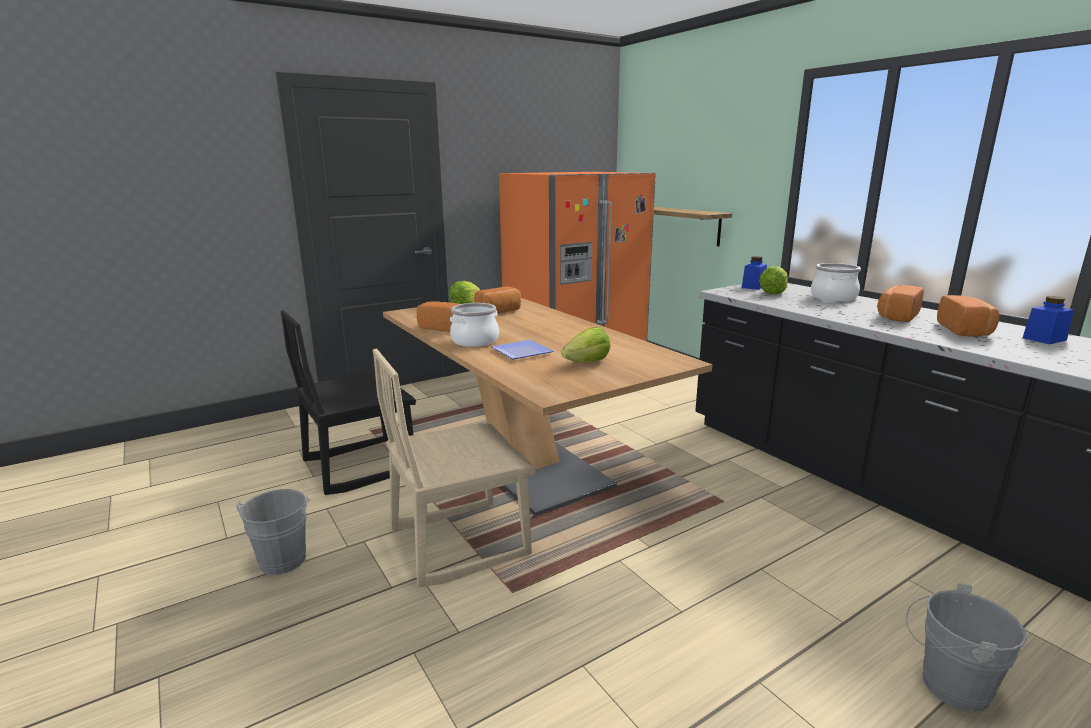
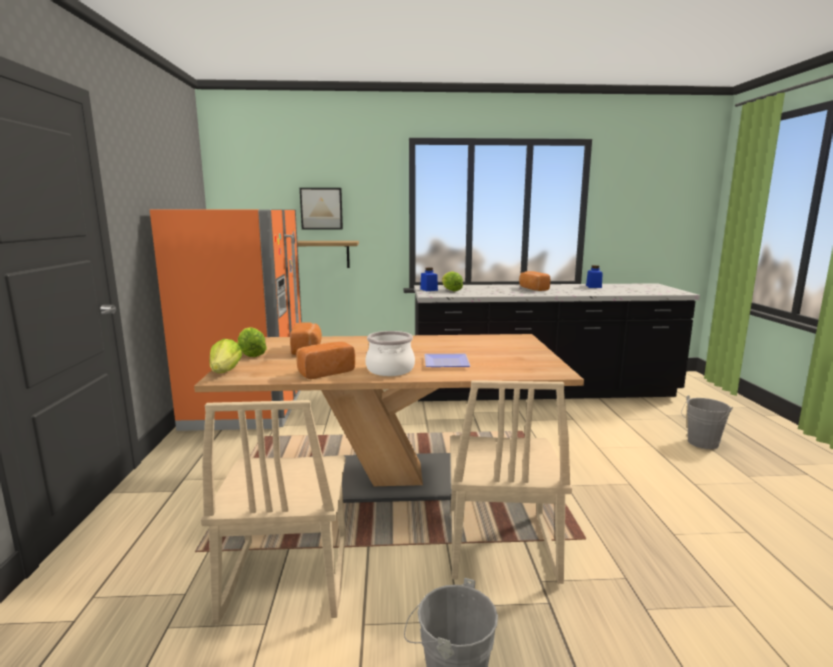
camera: 60 degrees left, 5 degrees down
(359, 466) = (285, 578): black chair -> beige chair
(587, 362) = (496, 353): lettuce -> lettuce (225, 372)
(701, 171) = (321, 208): none -> picture
(833, 297) = (479, 287): cooking pot -> none
(965, 330) = (569, 289): bread -> none

